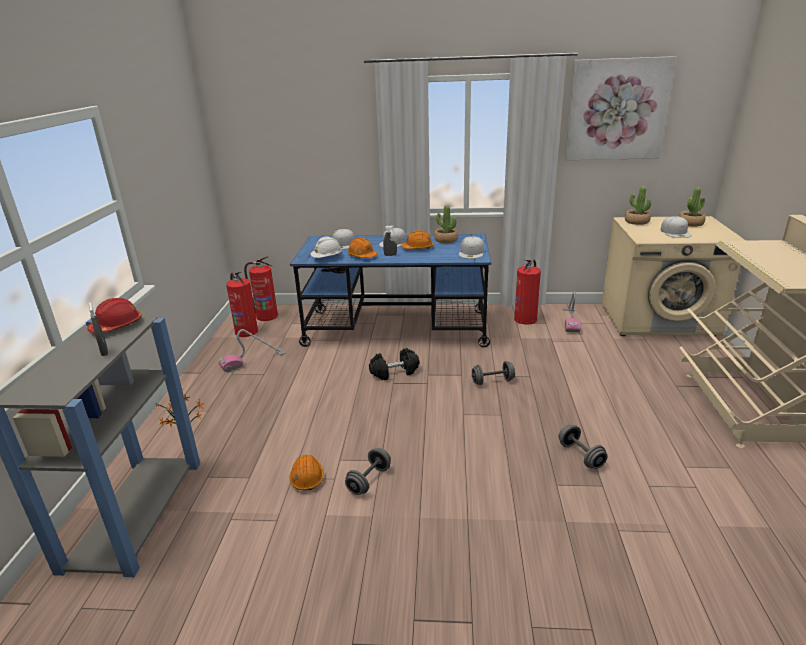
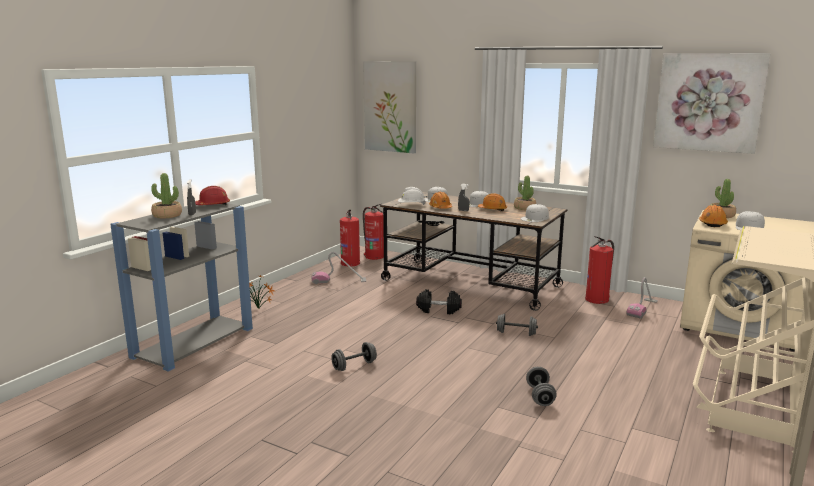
camera: 25 degrees right, 10 degrees down
(255, 138) = (390, 107): none -> picture
(307, 478) = (313, 353): orange hard hat -> orange hard hat (712, 224)
(396, 328) = (470, 283): blue desk -> brown desk
(690, 224) = (780, 224): potted plant -> potted plant (167, 215)

